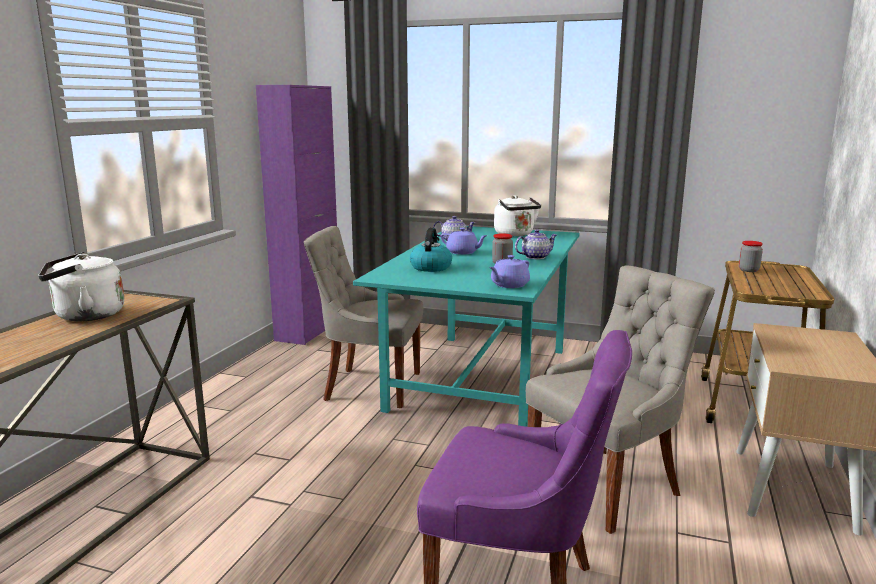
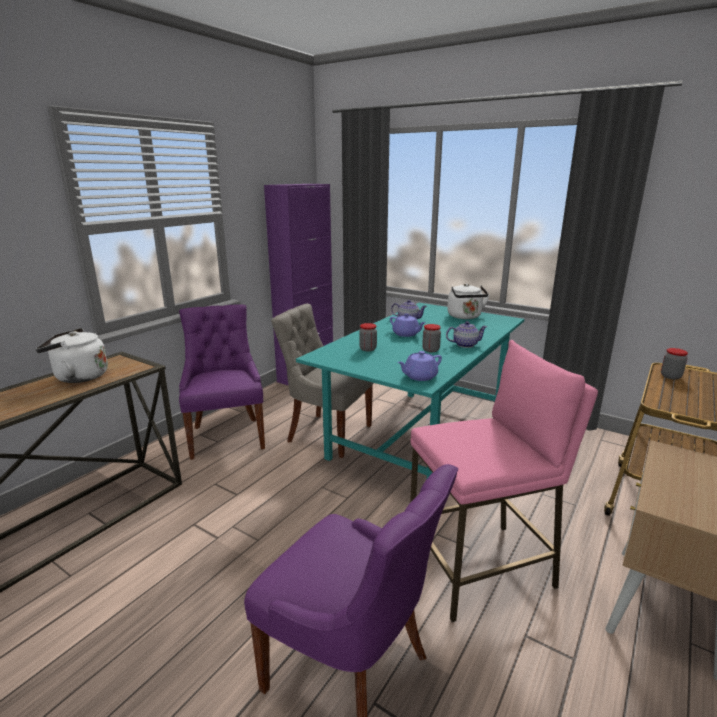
camera: 15 degrees right, 5 degrees up
(240, 404) = (227, 436): none -> purple chair
(431, 267) = (368, 349): kettle -> jar
(607, 485) = (481, 568): grey chair -> pink stool

